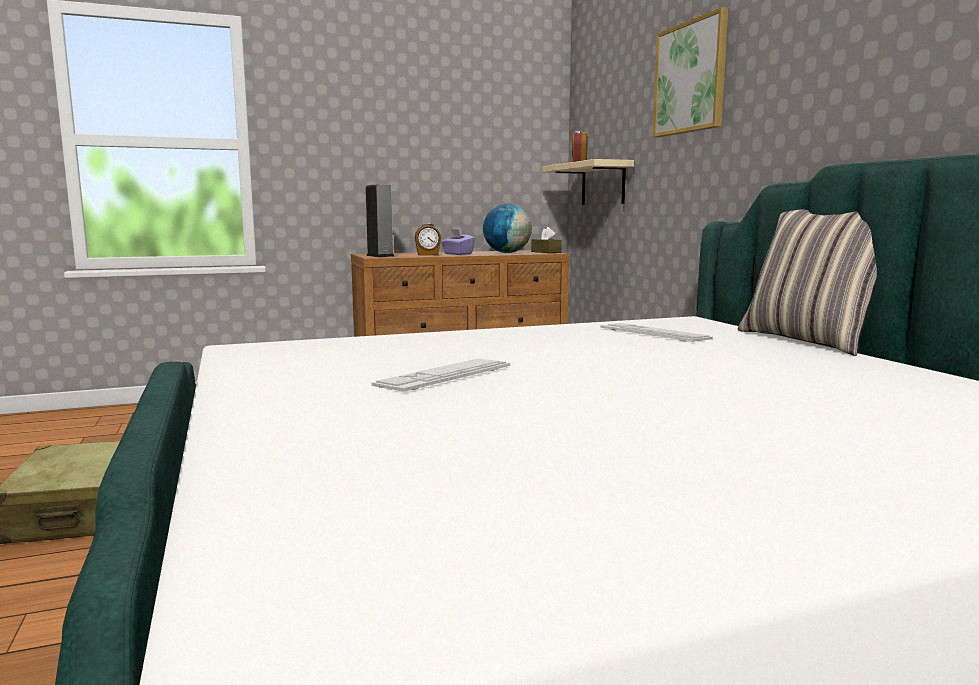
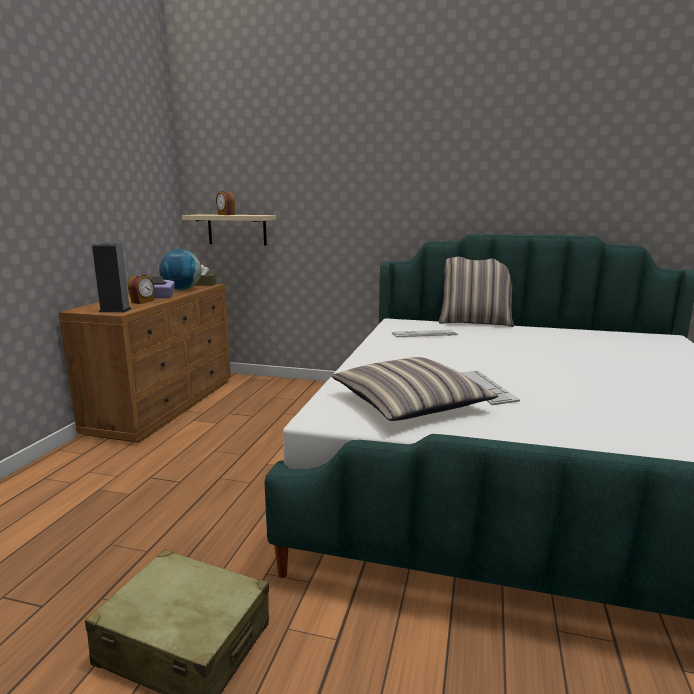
camera: 55 degrees left, 5 degrees up
(326, 362) = (409, 404): none -> pillow
(690, 77) = (334, 166): picture -> none

